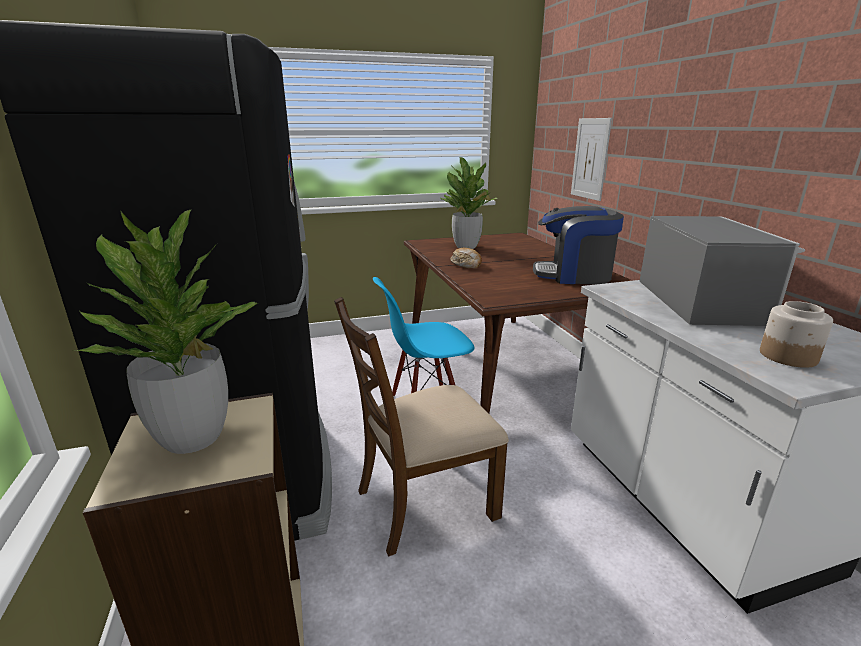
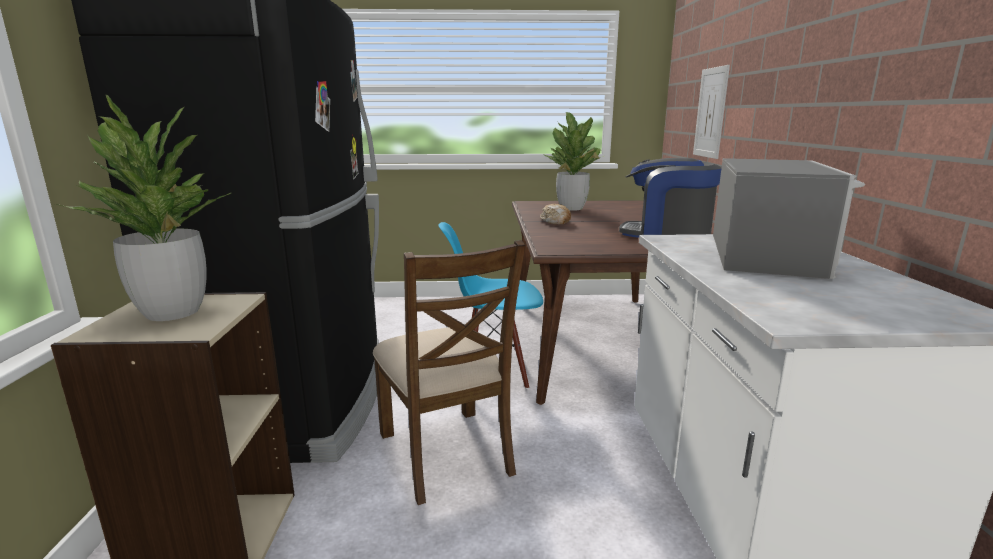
camera: 15 degrees right, 5 degrees down
(424, 502) = (446, 453): brown chair -> brown chair turned 105 degrees counterclockwise
(787, 356) = (811, 302): jar -> none

